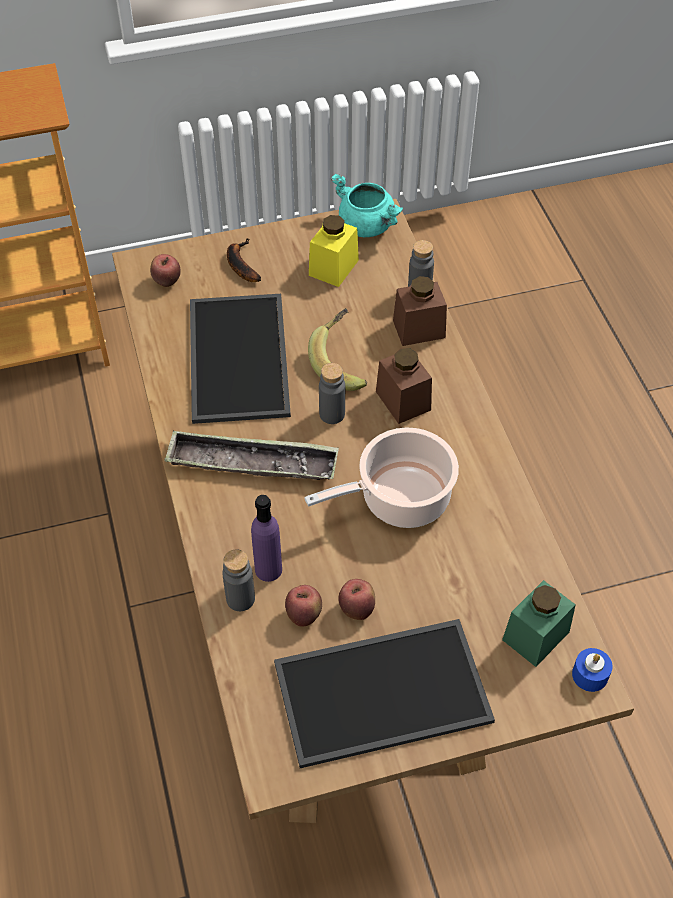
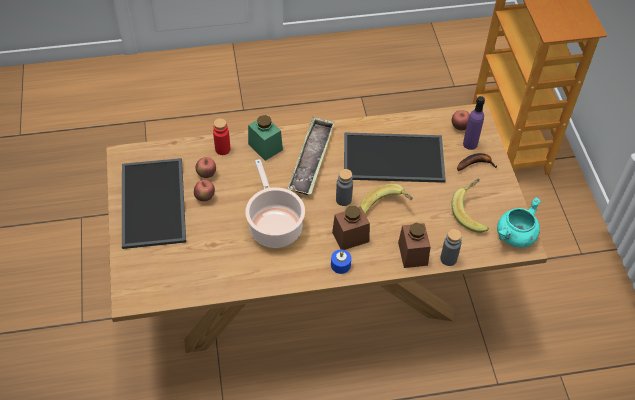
camera: 95 degrees right, 0 degrees up
(240, 599) = (222, 149): grey bottle -> red bottle
(268, 569) = (238, 162): purple bottle -> purple bottle (470, 144)
(333, 267) = (472, 212): yellow jar -> banana
(535, 636) = (168, 278): green jar -> green jar (265, 147)
(590, 675) = (137, 299): blue candle -> blue candle (340, 265)

